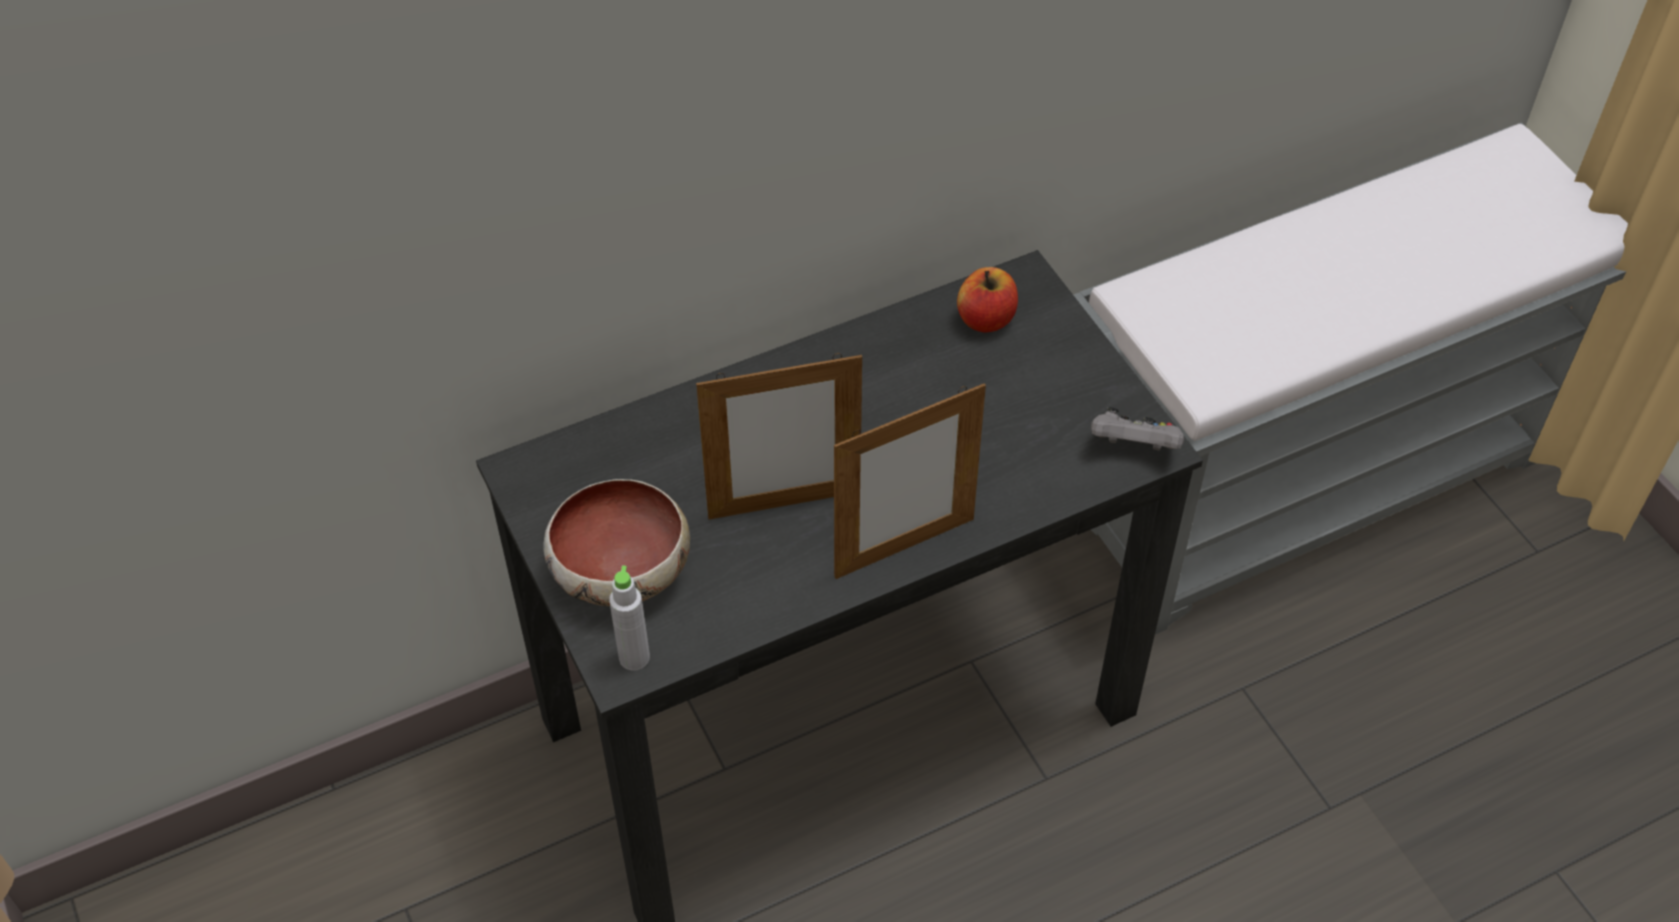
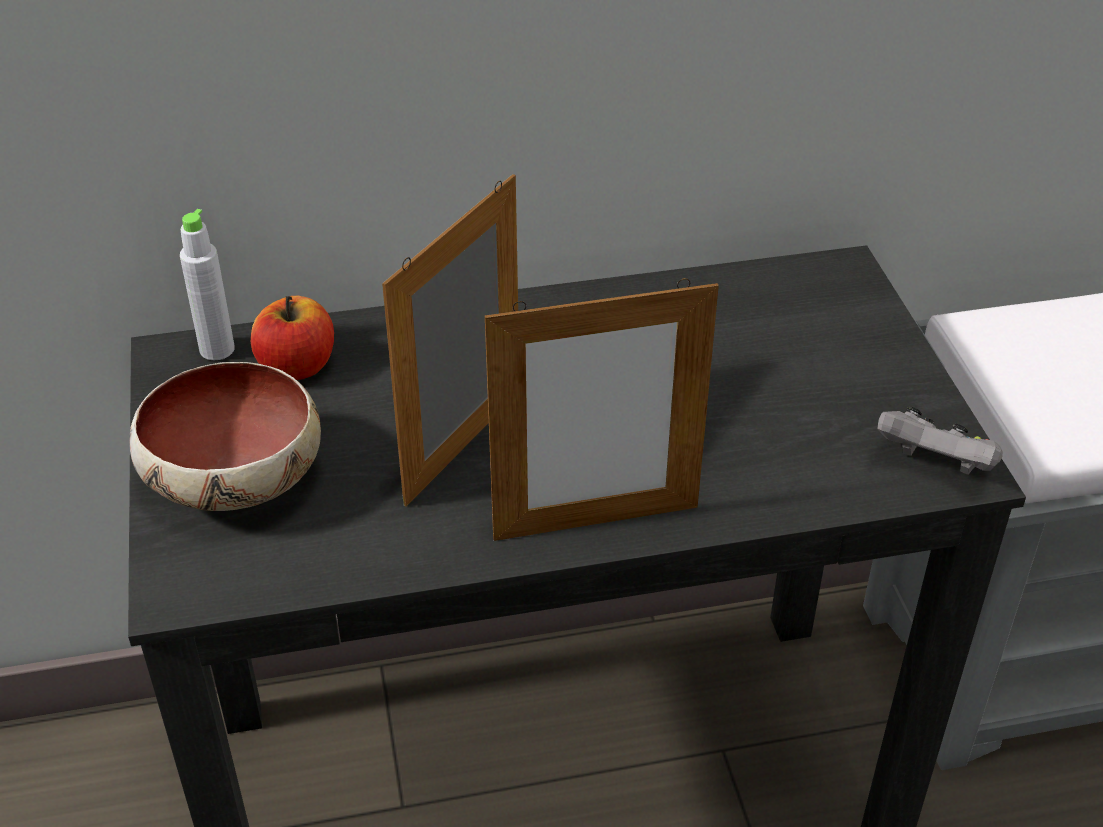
camera: 15 degrees right, 10 degrees down
(634, 657) = (201, 579): grey bottle -> grey bottle (217, 349)
(784, 504) = (464, 446): picture frame -> picture frame turned 120 degrees clockwise
(986, 319) = (783, 300): apple -> apple (297, 366)

